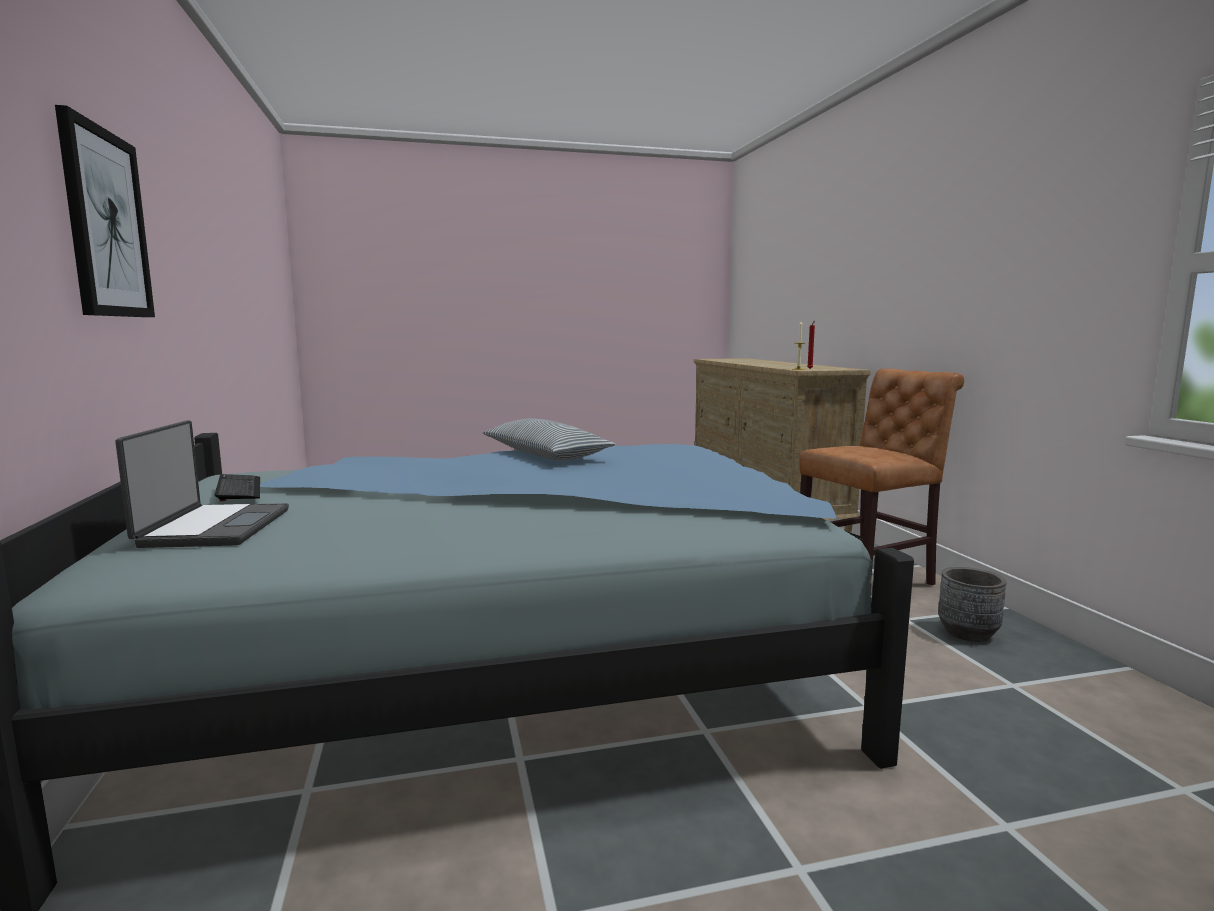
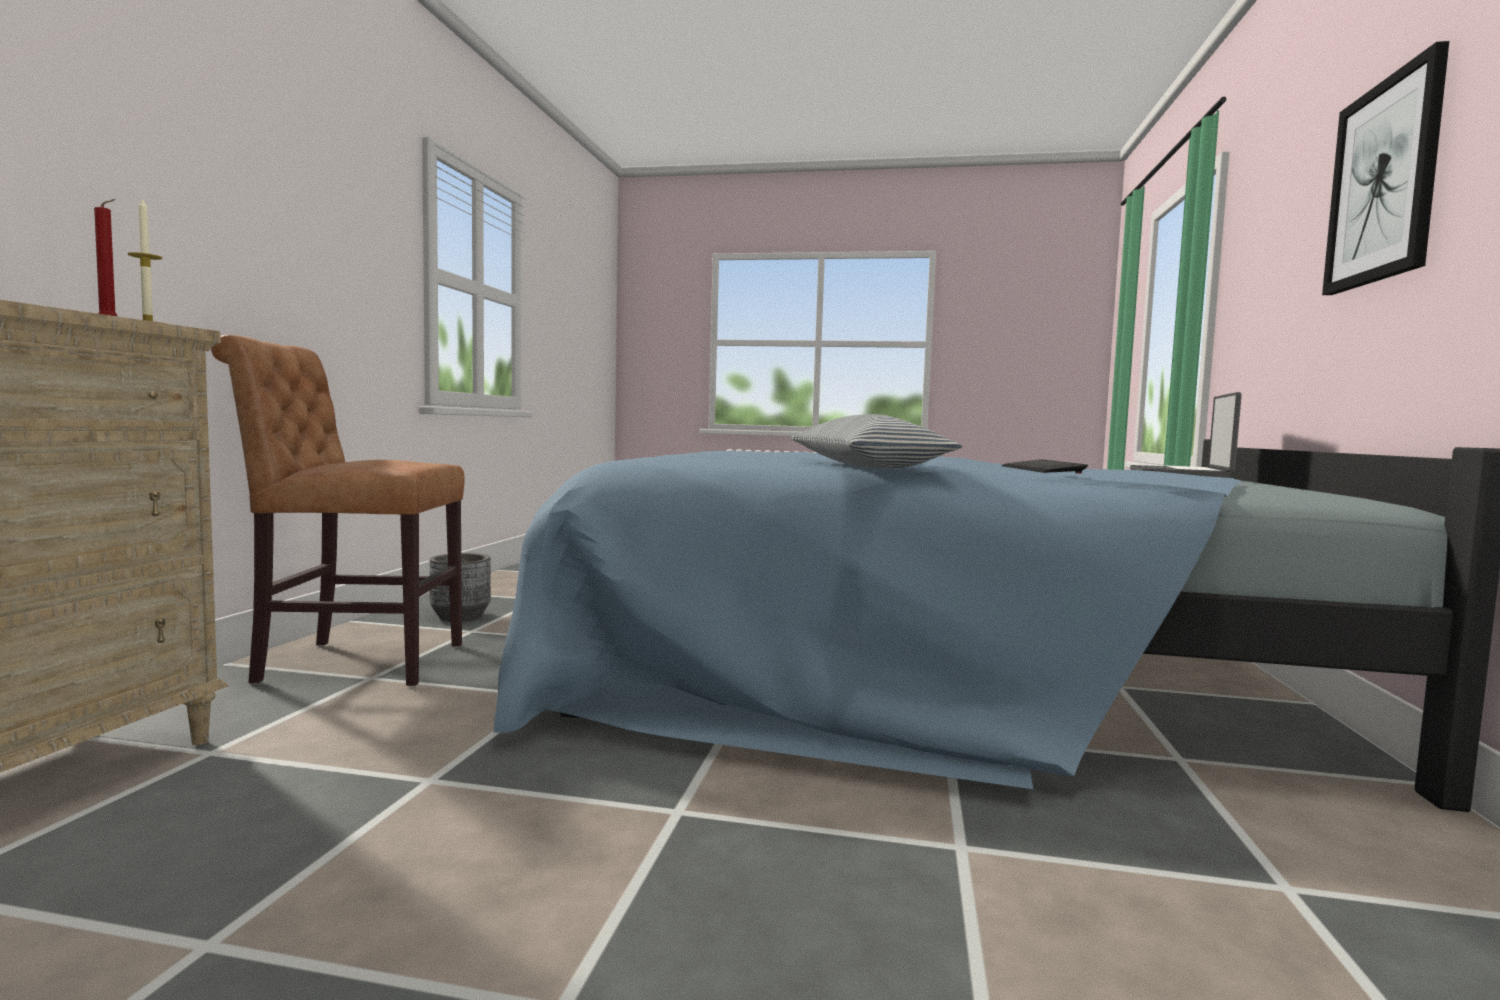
camera: 155 degrees left, 5 degrees down
(239, 489) = (1238, 476): keyboard -> keyboard (1041, 469)

